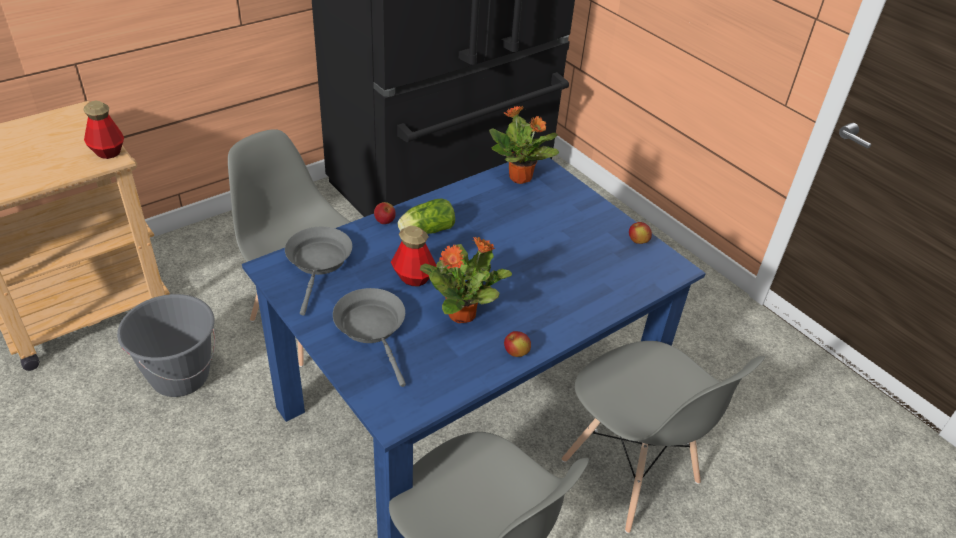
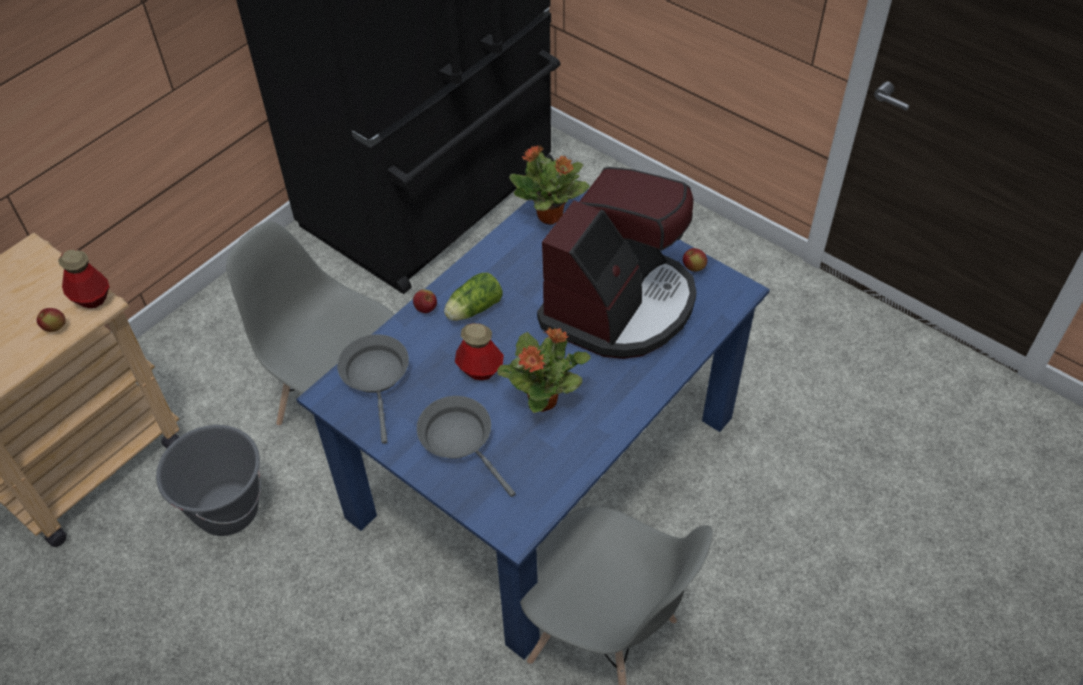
camera: 10 degrees left, 10 degrees up
(516, 353) = (609, 430): apple -> apple (55, 327)
(560, 255) = (619, 305): none -> coffee machine
(630, 473) = (727, 494): grey chair -> none

